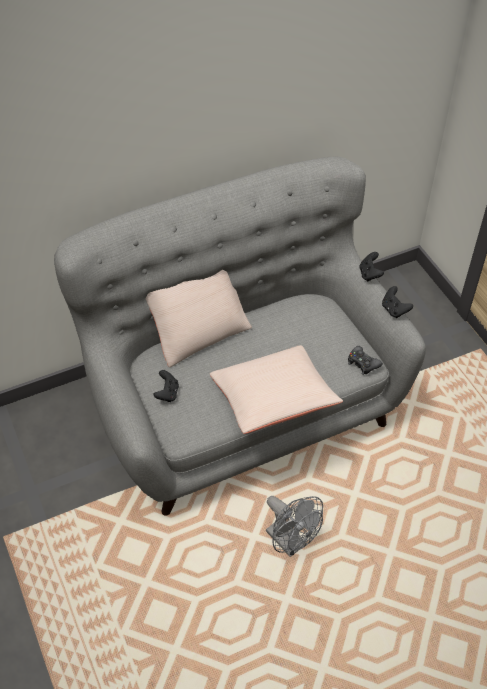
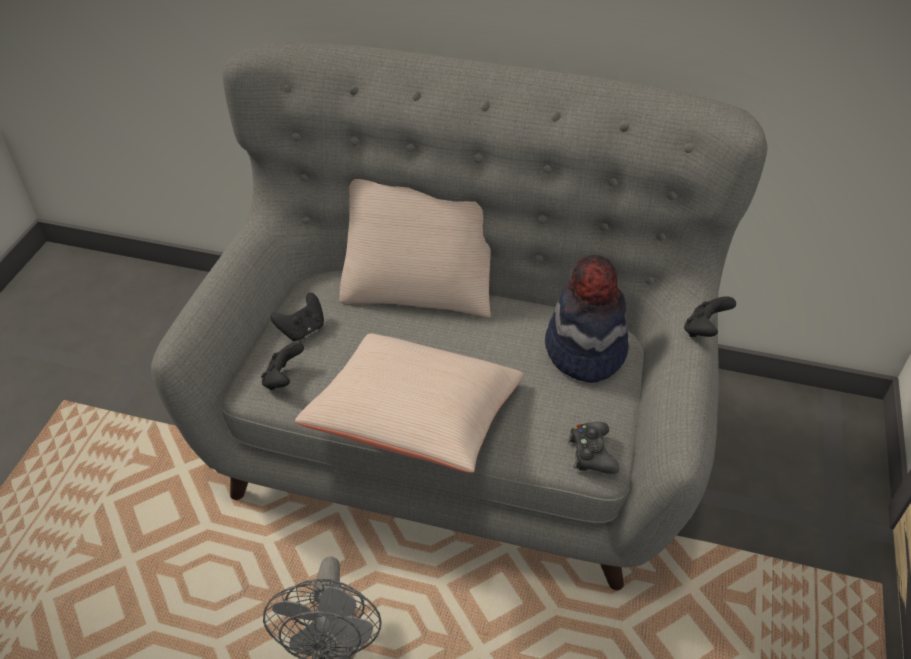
camera: 40 degrees right, 5 degrees down
(312, 317) = (584, 350): none -> hat
(394, 310) = (692, 398): black game controller -> black game controller (283, 379)

